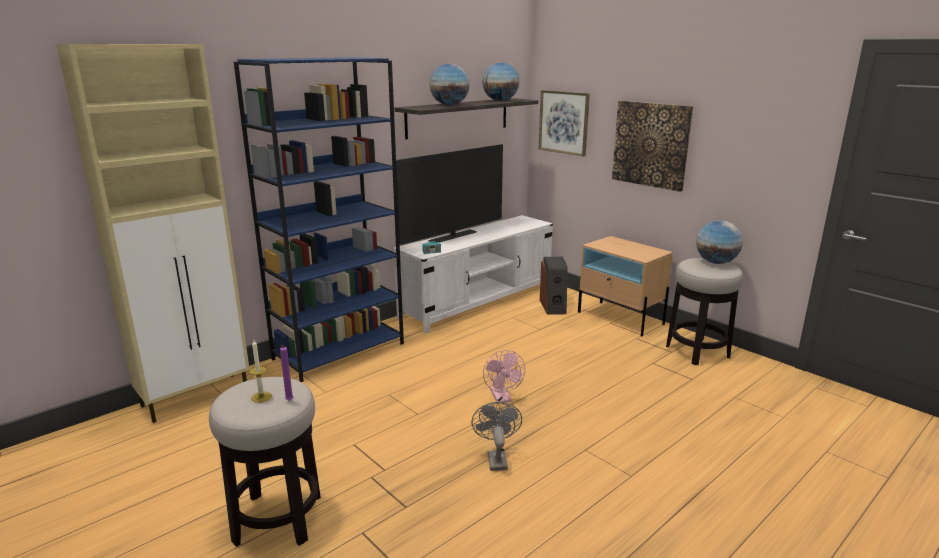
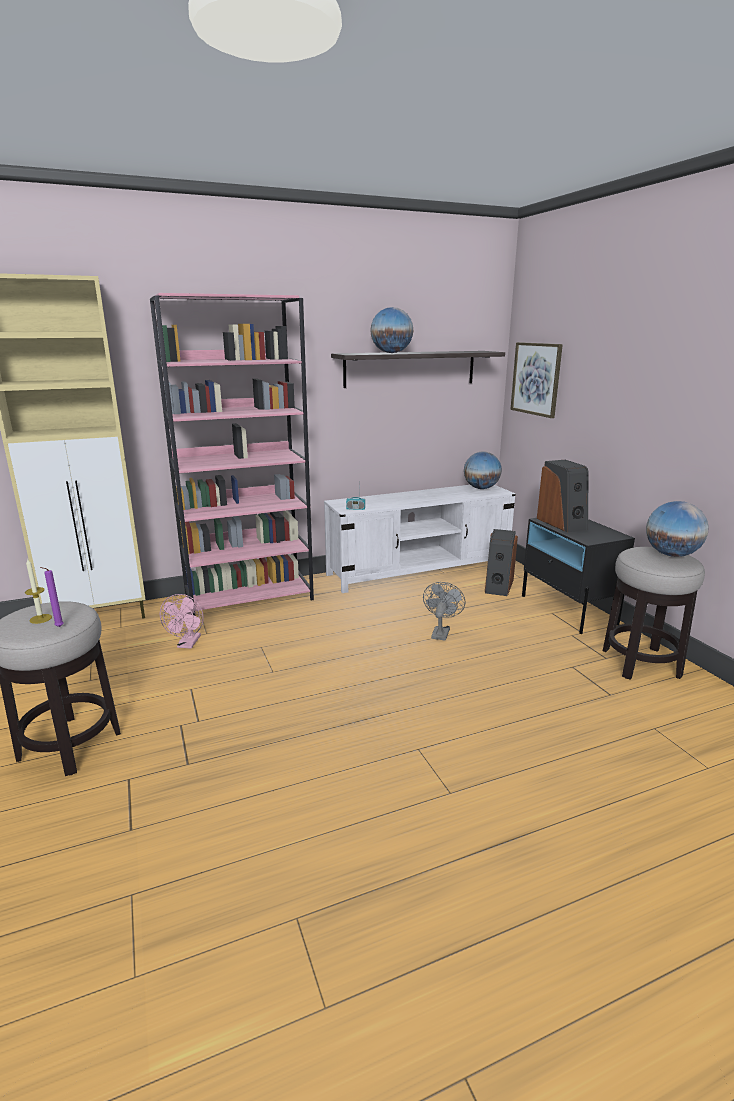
camera: 20 degrees right, 0 degrees up
(339, 351) = (249, 597): blue bookcase -> pink bookcase
(453, 237) = (393, 496): television -> none
(496, 458) = (314, 735): grey fan -> grey fan (441, 632)
(500, 101) = (459, 351): globe -> globe (481, 488)
(502, 398) = (369, 673): pink fan -> pink fan (187, 644)
(611, 246) = (562, 523): none -> speaker
(620, 318) = (568, 610): beige nightstand -> black nightstand
(651, 144) = (620, 405): picture -> none

